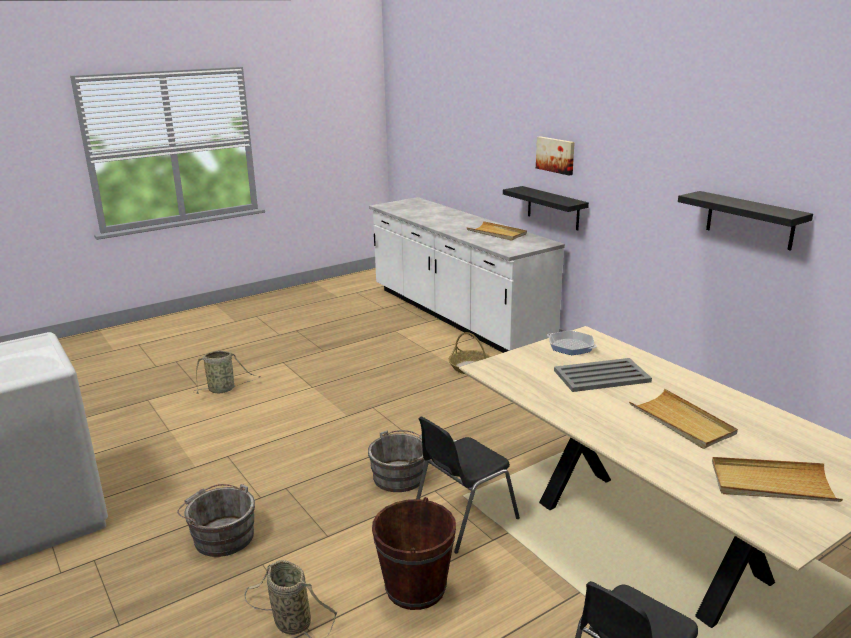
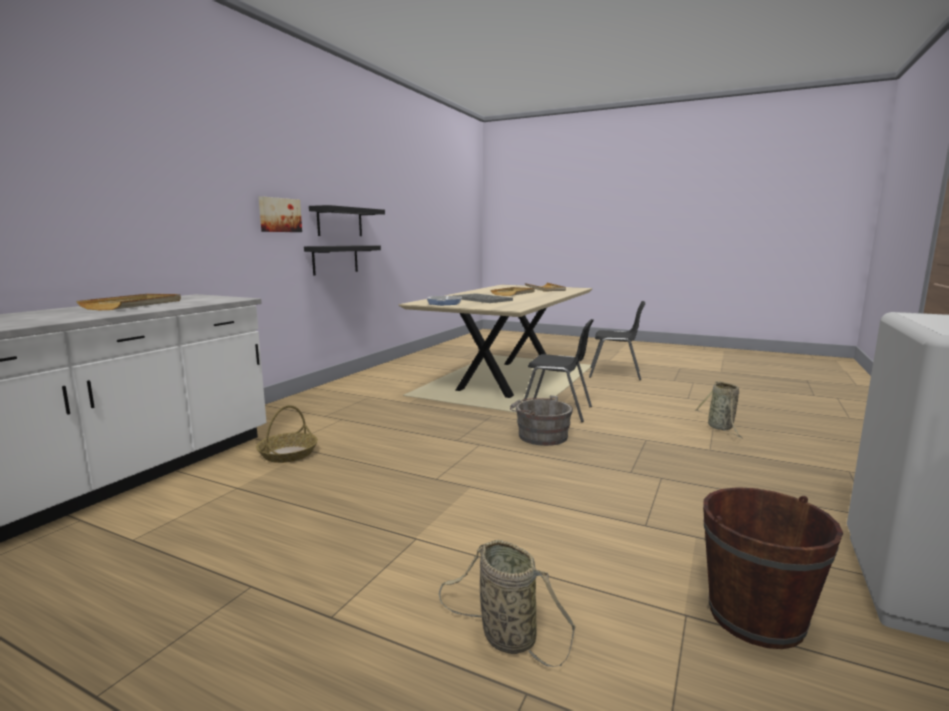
camera: 120 degrees left, 10 degrees down
(221, 536) = (725, 474): grey bucket -> none
(415, 588) = (634, 409): brown bucket -> brown bucket (756, 617)
(553, 208) = (157, 257): black shelf -> black shelf (335, 259)
(556, 155) = (148, 184): picture -> picture (279, 215)

